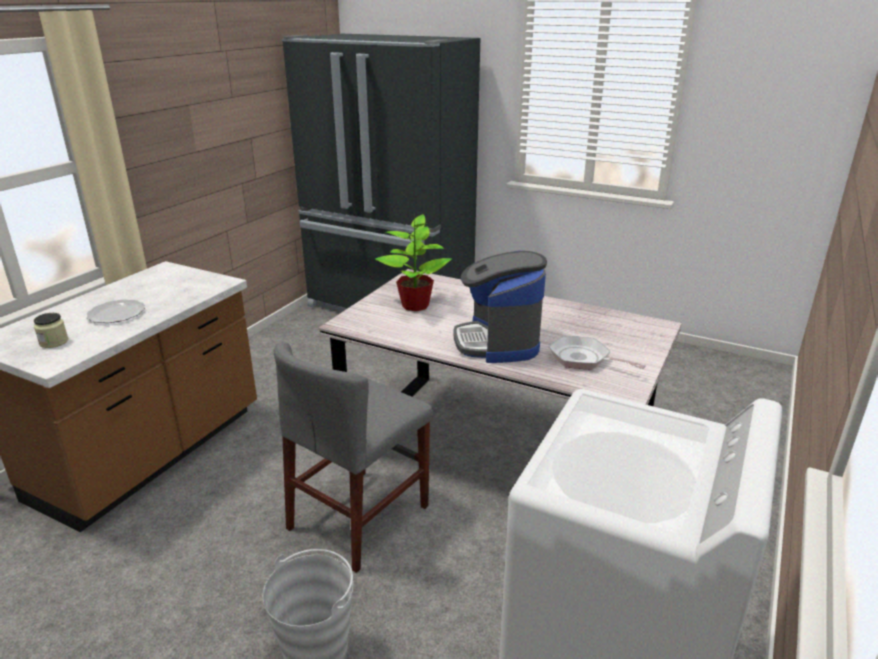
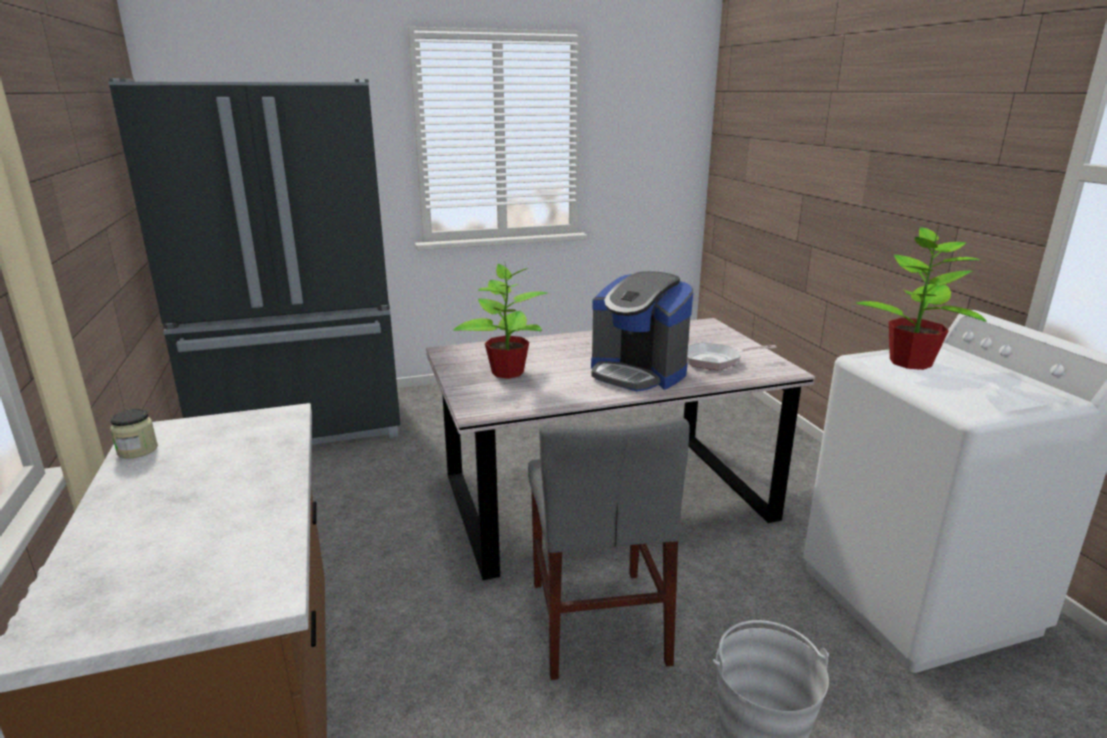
camera: 45 degrees left, 5 degrees down
(54, 342) = (193, 575): jar -> jar (137, 450)
(117, 314) = (214, 501): plate -> none
(621, 423) = (910, 363): none -> potted plant

